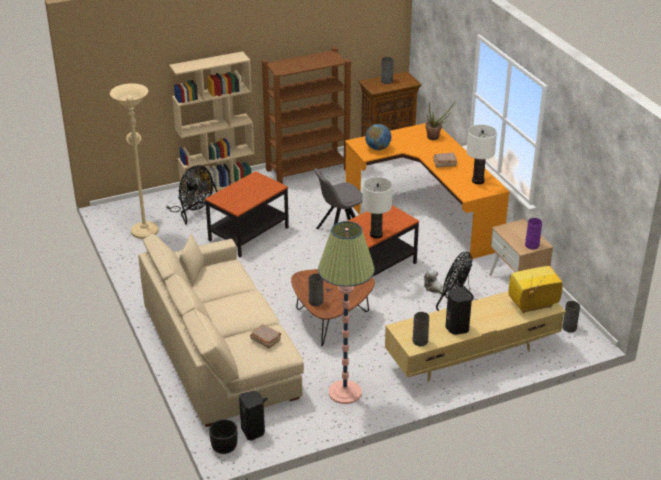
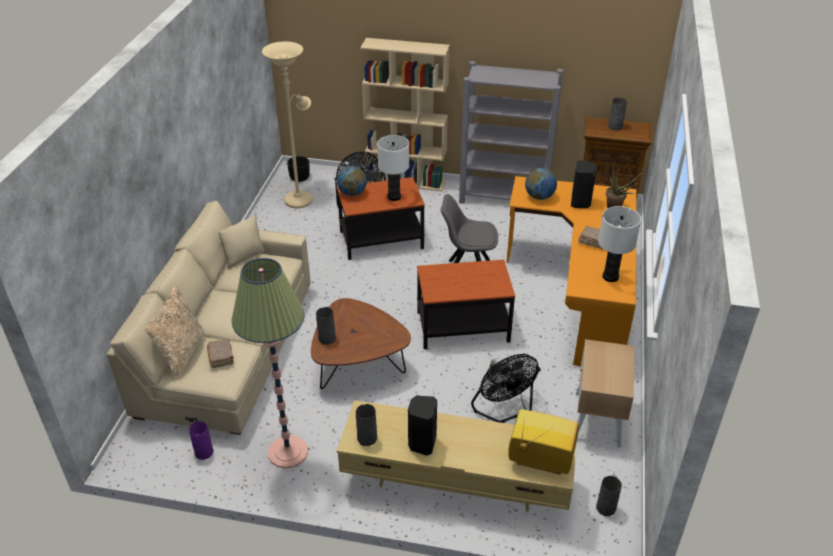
camera: 35 degrees right, 5 degrees up
(223, 198) = (352, 193): none -> globe
(224, 446) = (125, 448): black planter -> black planter (299, 177)
(233, 351) = (182, 353): none -> beige pillow
(253, 431) = (165, 447): black speaker -> black speaker (580, 203)
(307, 170) = (504, 197): brown bookcase -> grey bookcase
(376, 234) = (452, 292): white table lamp -> white table lamp (394, 197)
(531, 245) = (607, 384): purple vase -> purple vase (203, 452)

